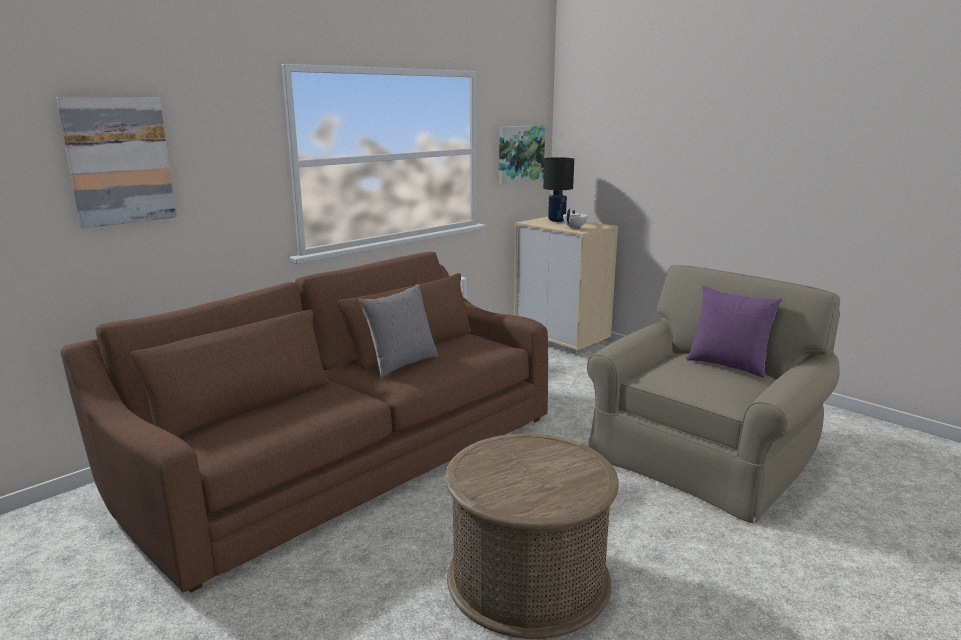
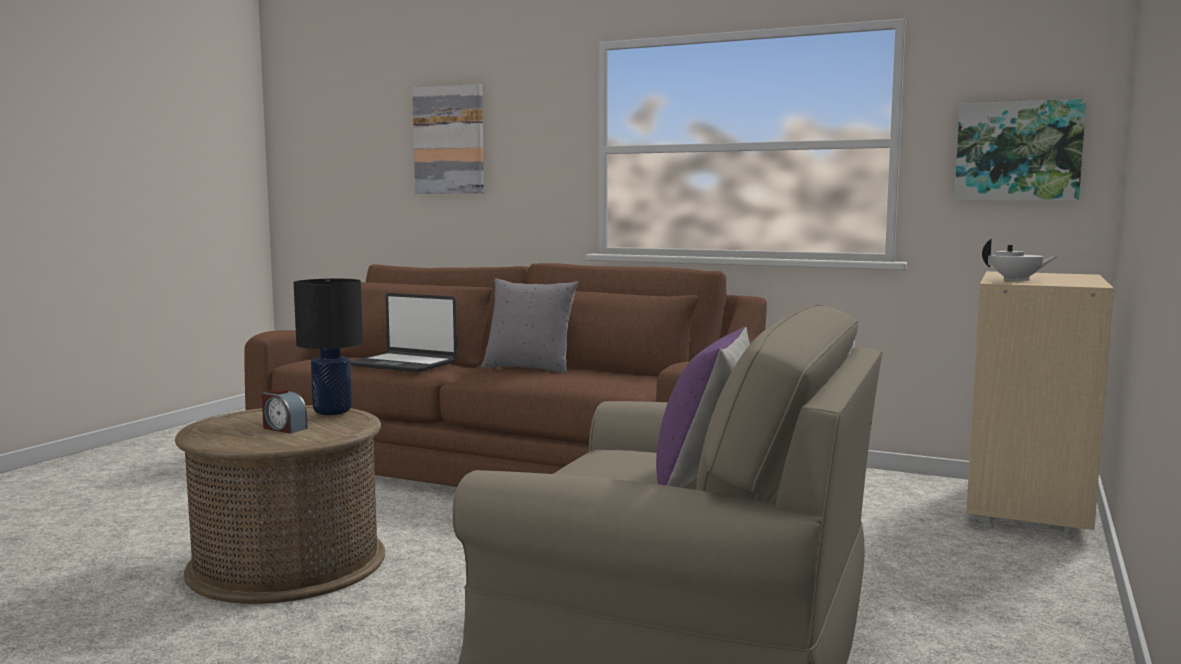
camera: 70 degrees right, 10 degrees down
(315, 405) = (404, 364): none -> laptop
(538, 472) = (284, 428): none -> alarm clock
(557, 221) = (1053, 276): black table lamp -> black table lamp (332, 413)

